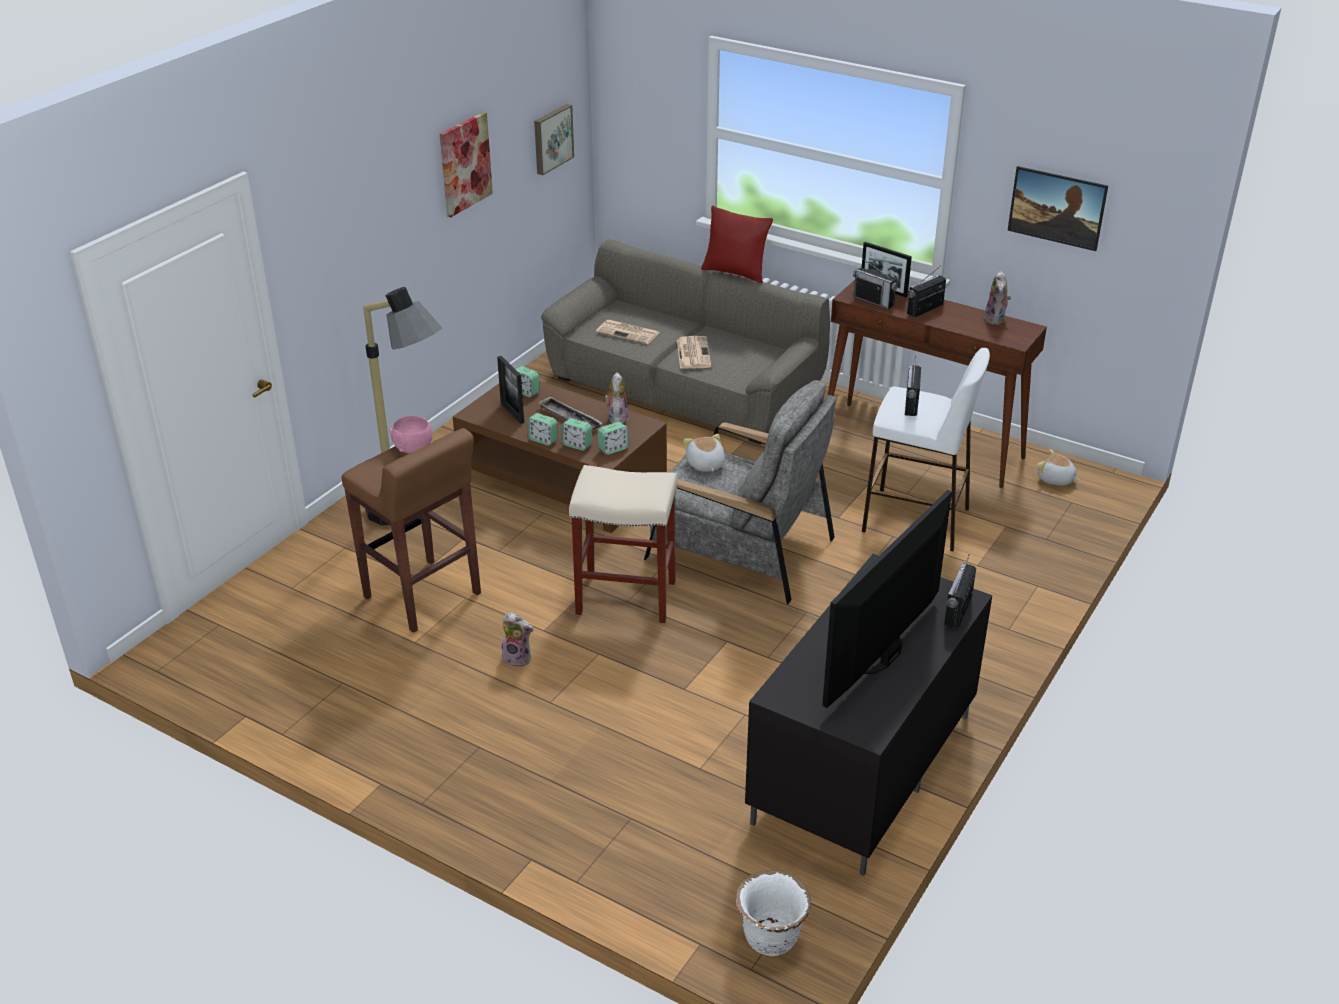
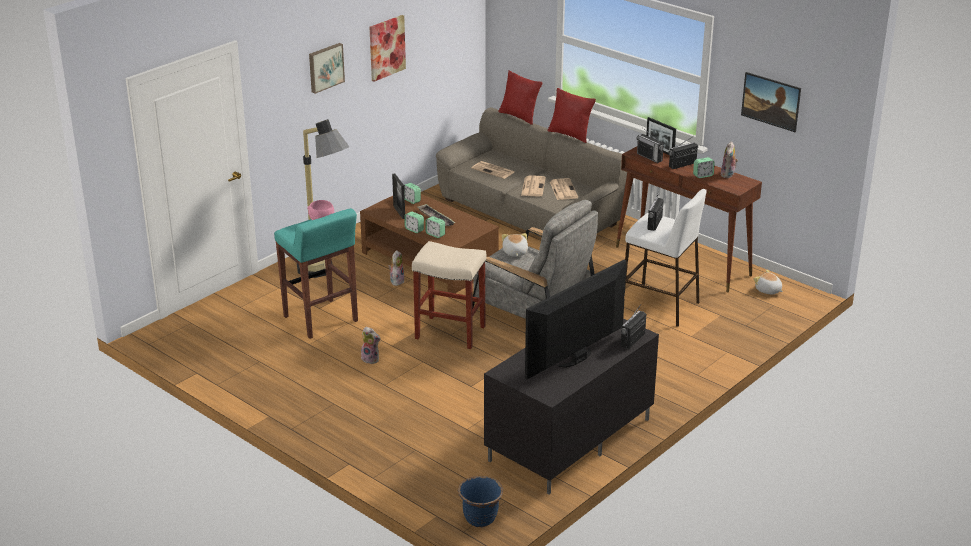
camera: 10 degrees right, 5 degrees down
(423, 596) = (321, 319): brown stool -> turquoise stool
(551, 138) = (453, 36): picture -> picture (325, 67)
(613, 449) = (458, 239): alarm clock -> alarm clock (703, 175)
(616, 417) = (466, 220): plush toy -> plush toy (396, 281)
(653, 250) = (519, 116): none -> red pillow
(737, 354) = (563, 189): none -> newspaper
(770, 938) = (480, 518): white planter -> blue planter

